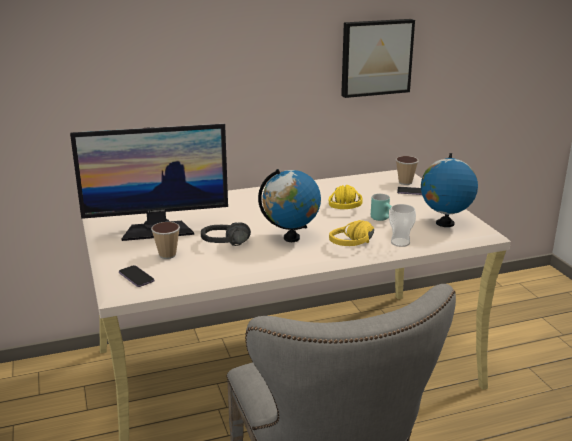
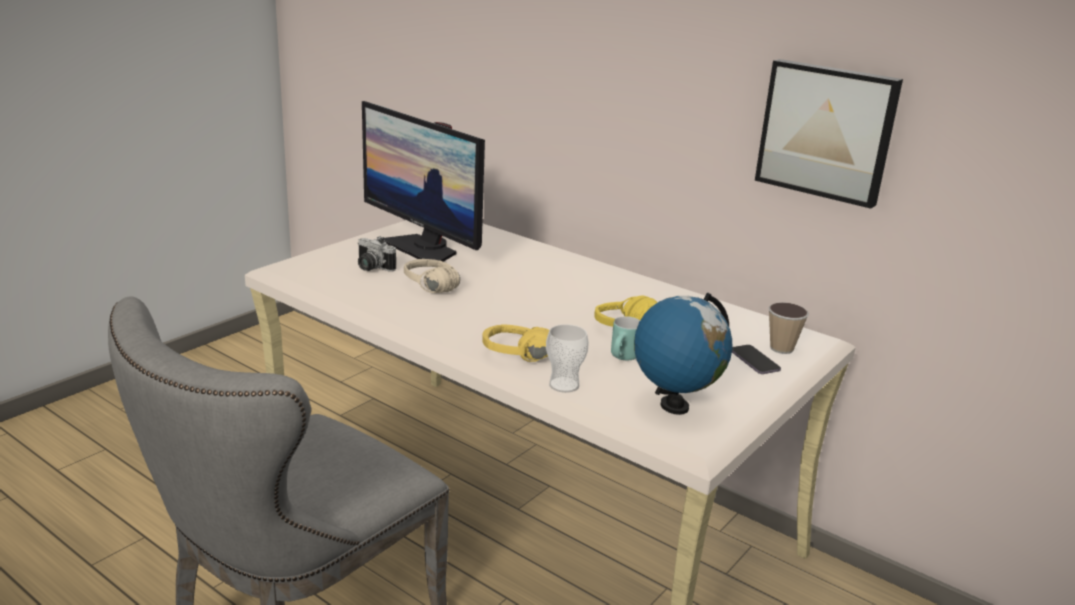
camera: 55 degrees right, 0 degrees up
(136, 277) = (308, 268): phone -> none
(167, 255) = (371, 268): cup -> camera
(226, 246) = (424, 288): black headphones -> beige headphones
(291, 238) = (489, 316): globe -> none

